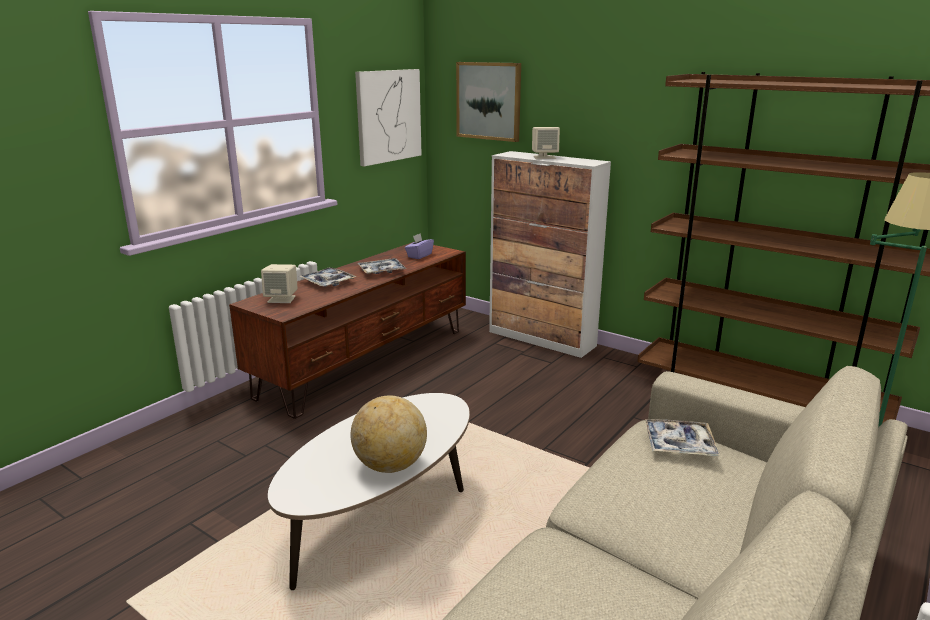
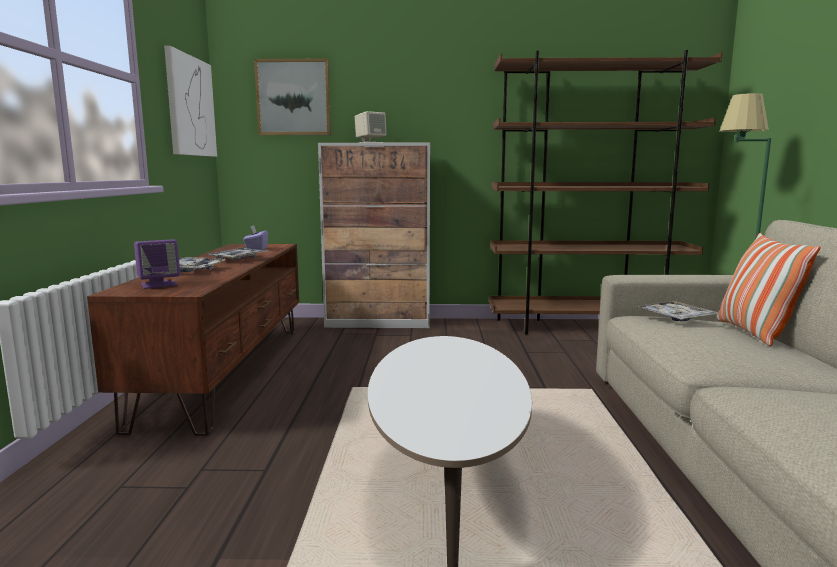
camera: 35 degrees left, 10 degrees down
(282, 299) = (159, 284): beige speaker -> purple speaker
(390, 466) = (494, 391): globe -> none
(746, 491) = (754, 333): none -> pillow

